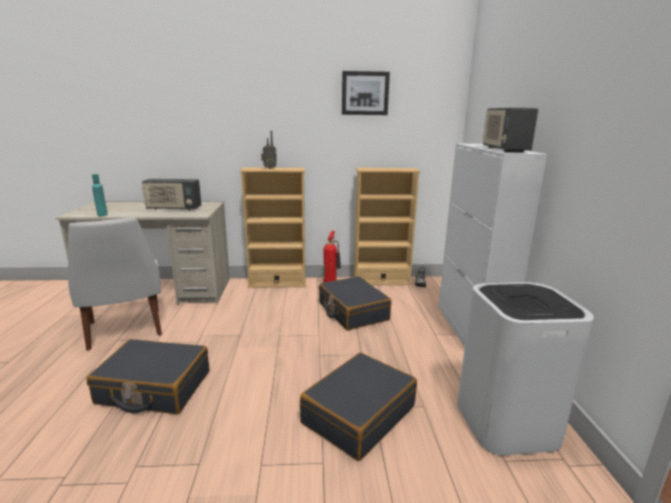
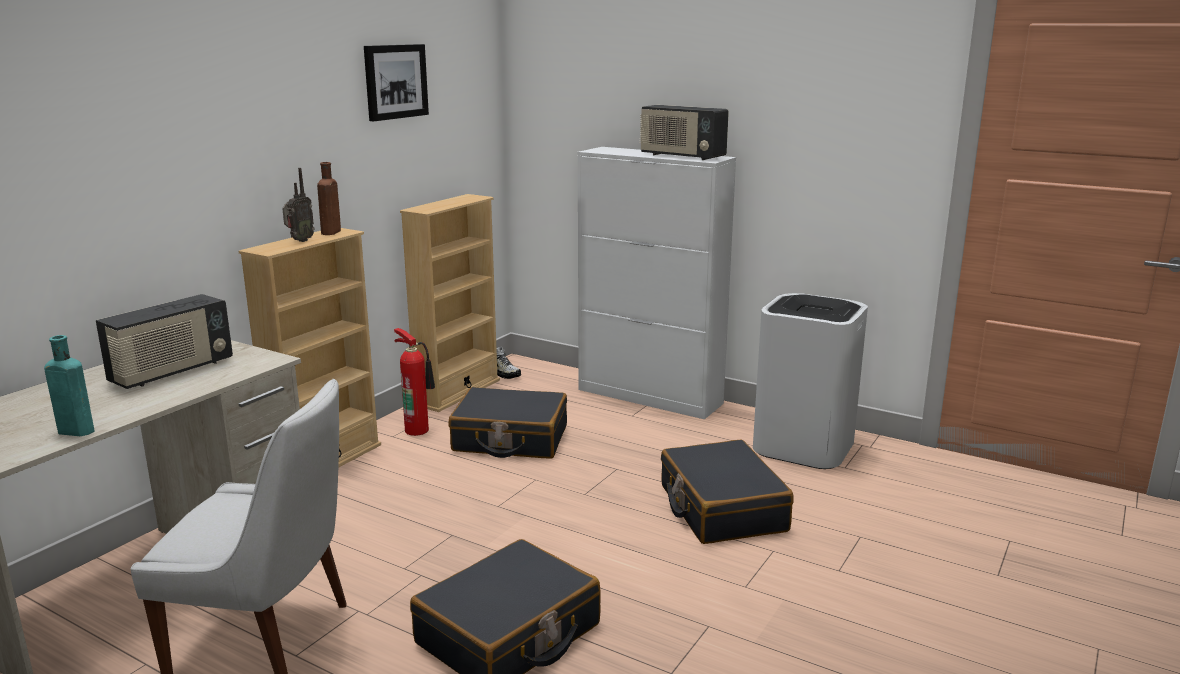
camera: 55 degrees left, 0 degrees up
(291, 168) = (330, 232): none -> brown bottle

